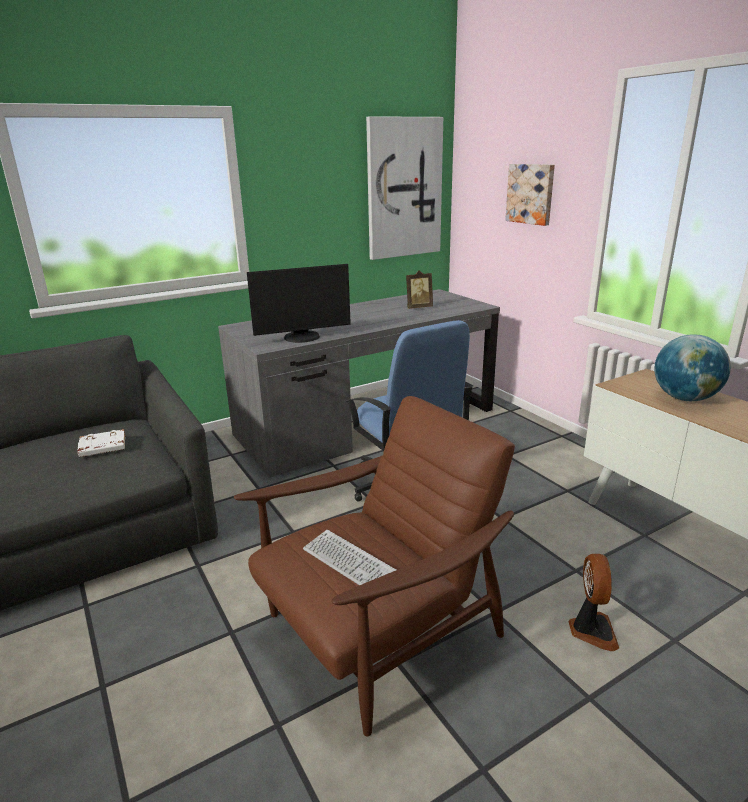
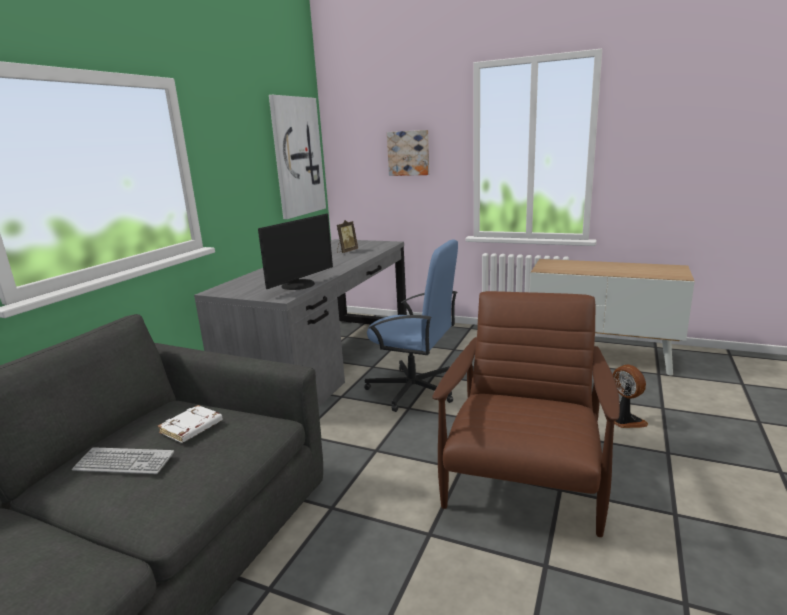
camera: 35 degrees left, 5 degrees down
(348, 562) = (530, 417): keyboard -> keyboard (124, 462)
(685, 398) = (586, 267): globe -> none

